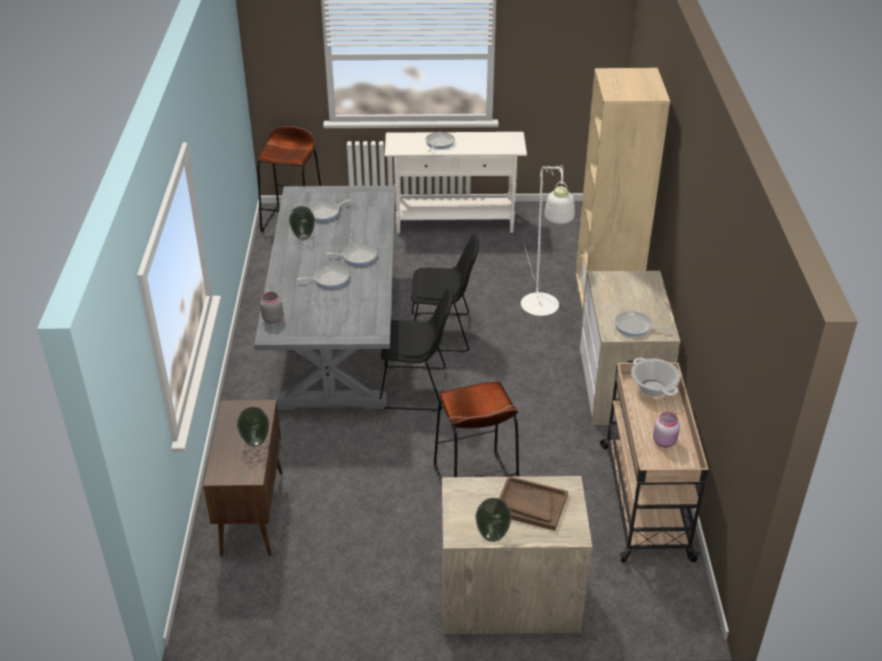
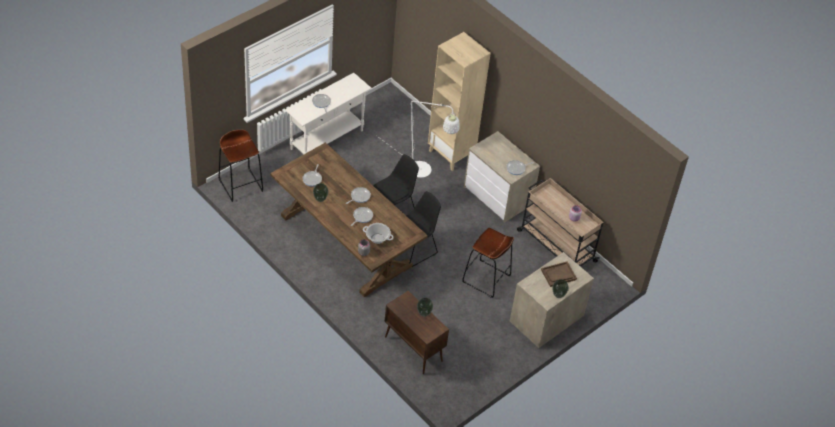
camera: 45 degrees left, 10 degrees up
(336, 334) = (345, 241): grey dining table -> brown dining table
(653, 388) = (548, 195): cooking pot -> cooking pot (377, 238)

